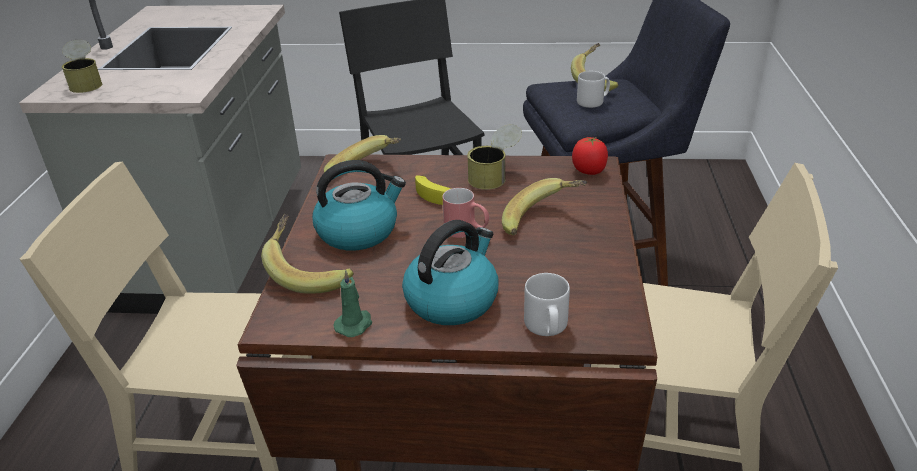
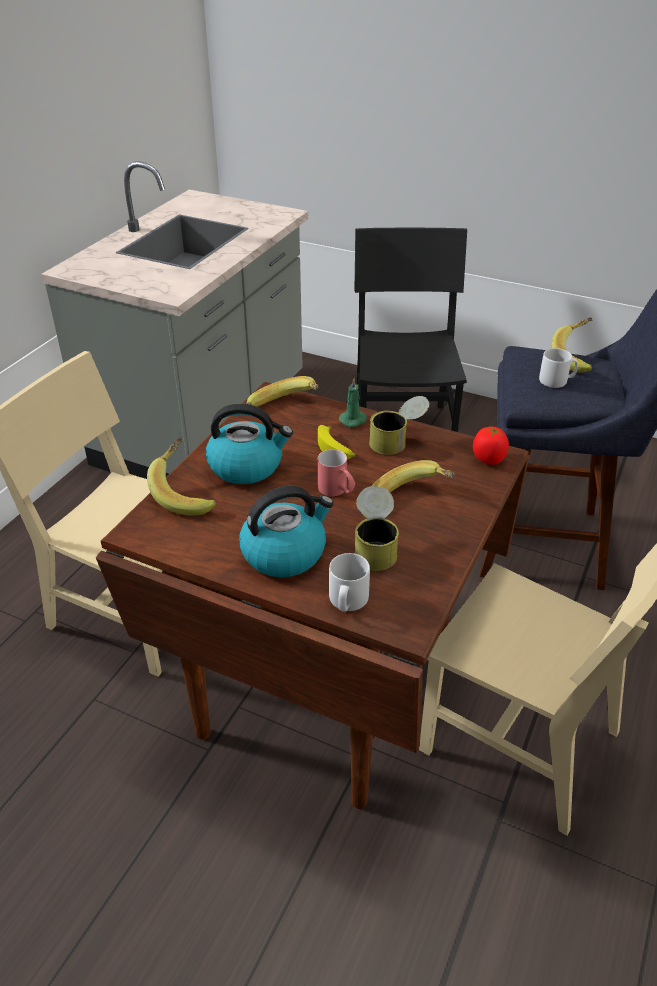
camera: 20 degrees right, 5 degrees up
(86, 83) = (100, 265): can -> can (375, 546)
(354, 324) = (195, 551): green candle -> green candle (353, 420)

